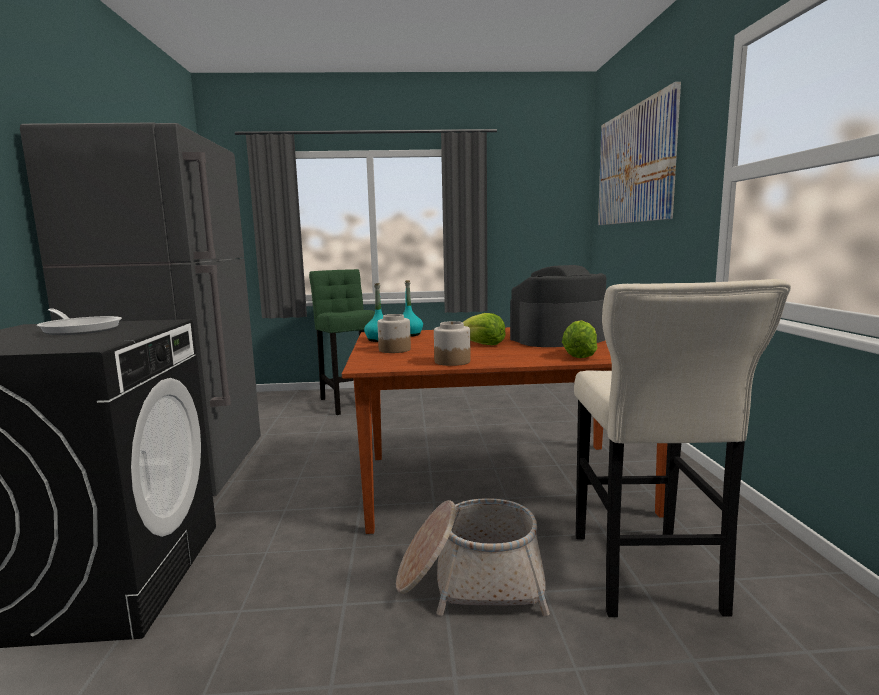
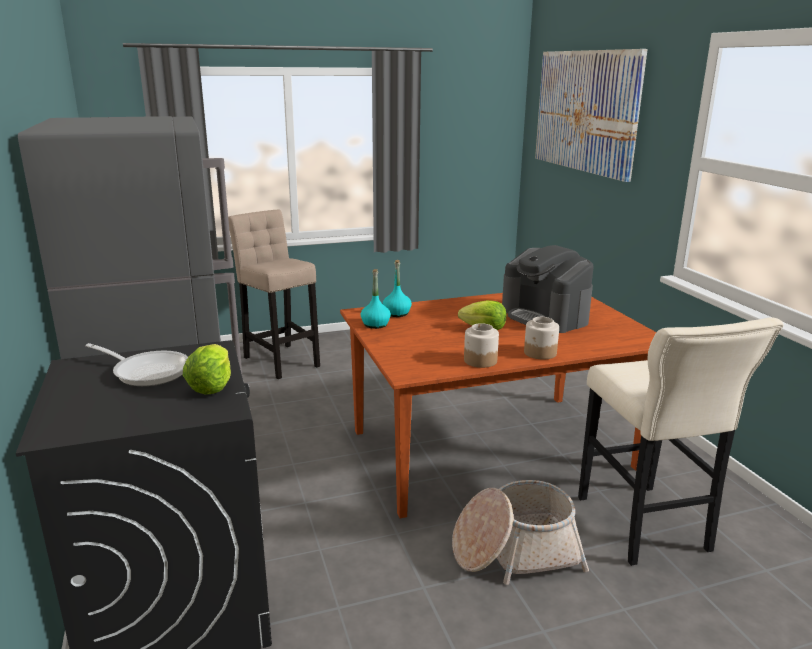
camera: 15 degrees left, 10 degrees up
(349, 402) = (280, 360): green stool -> beige stool
(394, 350) = (408, 343): jar -> jar (540, 353)
(557, 339) = (545, 316): coffee machine -> coffee machine turned 90 degrees counterclockwise
(579, 355) = (583, 344): lettuce -> lettuce (212, 386)

